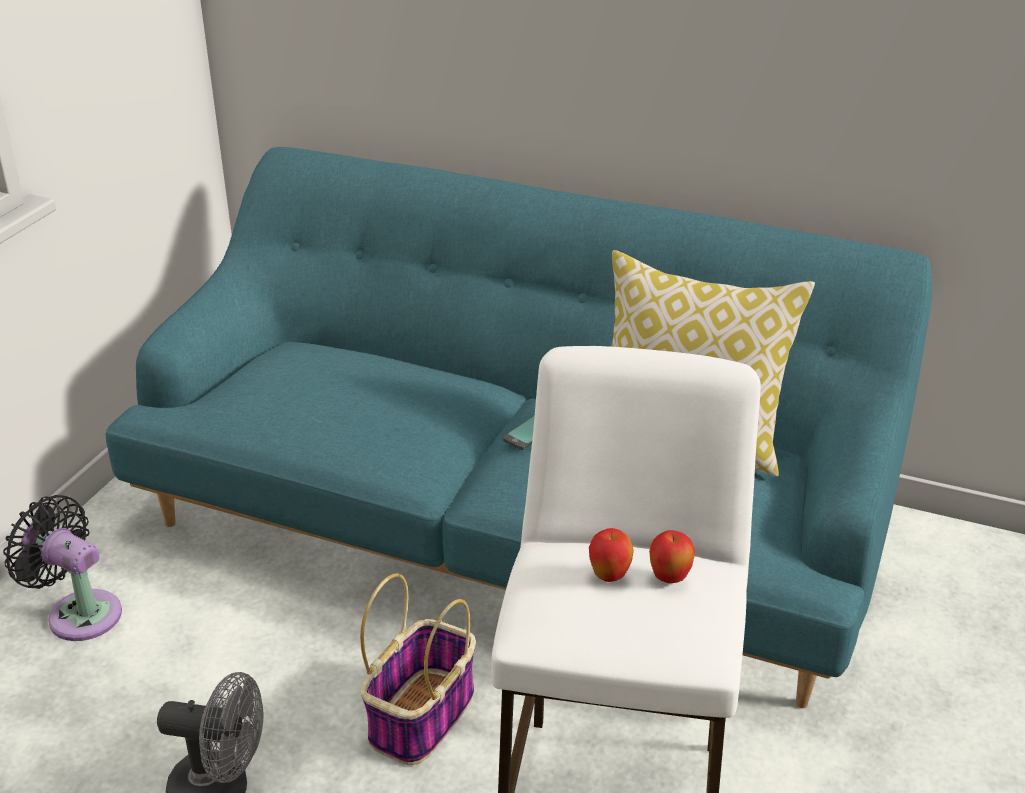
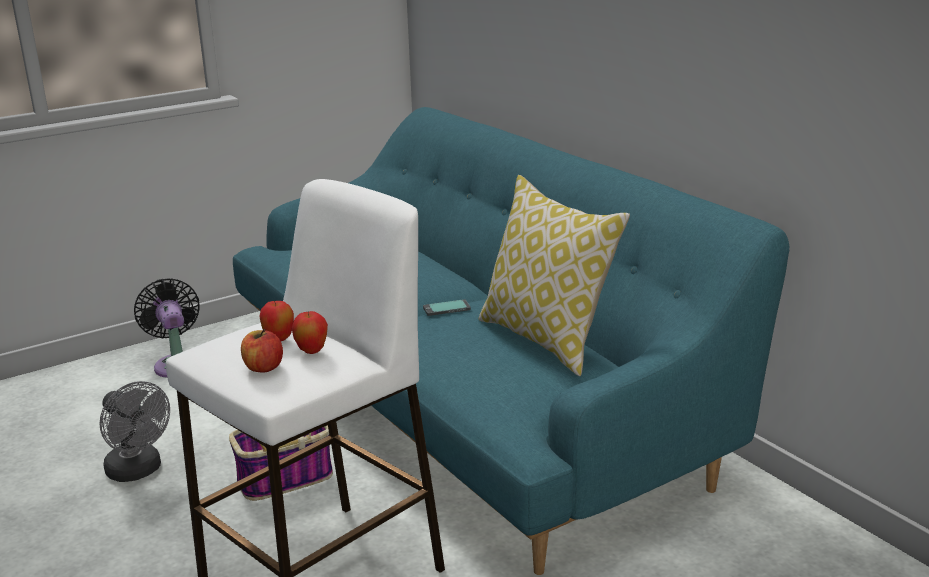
camera: 35 degrees right, 10 degrees down
(655, 624) = (263, 367): none -> apple

